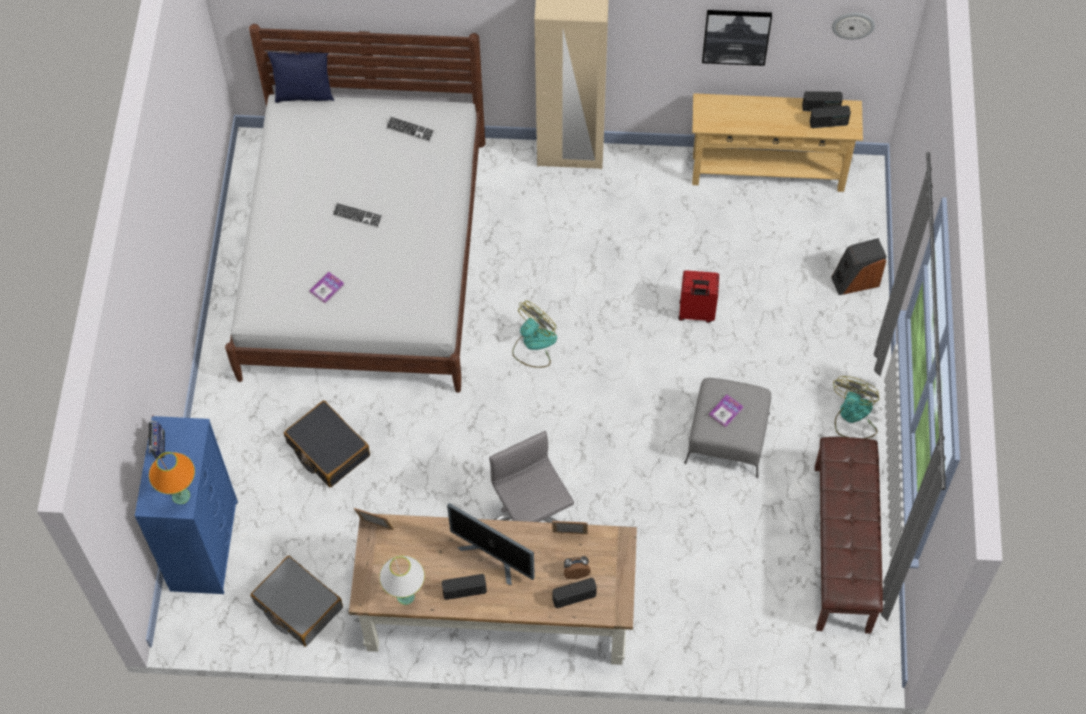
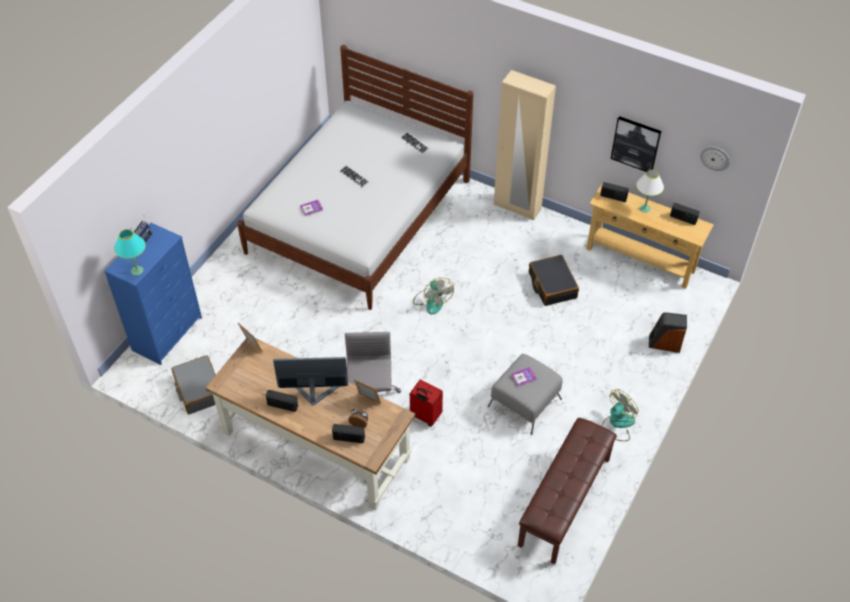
camera: 25 degrees right, 10 degrees down
(181, 496) = (137, 270): orange table lamp -> turquoise table lamp
(304, 94) = (365, 105): blue pillow -> none
(328, 449) = (272, 310): black suitcase -> black suitcase (552, 285)
(406, 596) = (245, 393): white table lamp -> white table lamp (645, 208)
(494, 557) = (313, 393): monitor -> monitor turned 120 degrees clockwise
(534, 344) = (432, 301): fan -> fan turned 90 degrees clockwise
(696, 313) = (546, 322): red suitcase -> red suitcase (425, 416)
(828, 123) = (683, 229): radio -> radio (613, 197)

